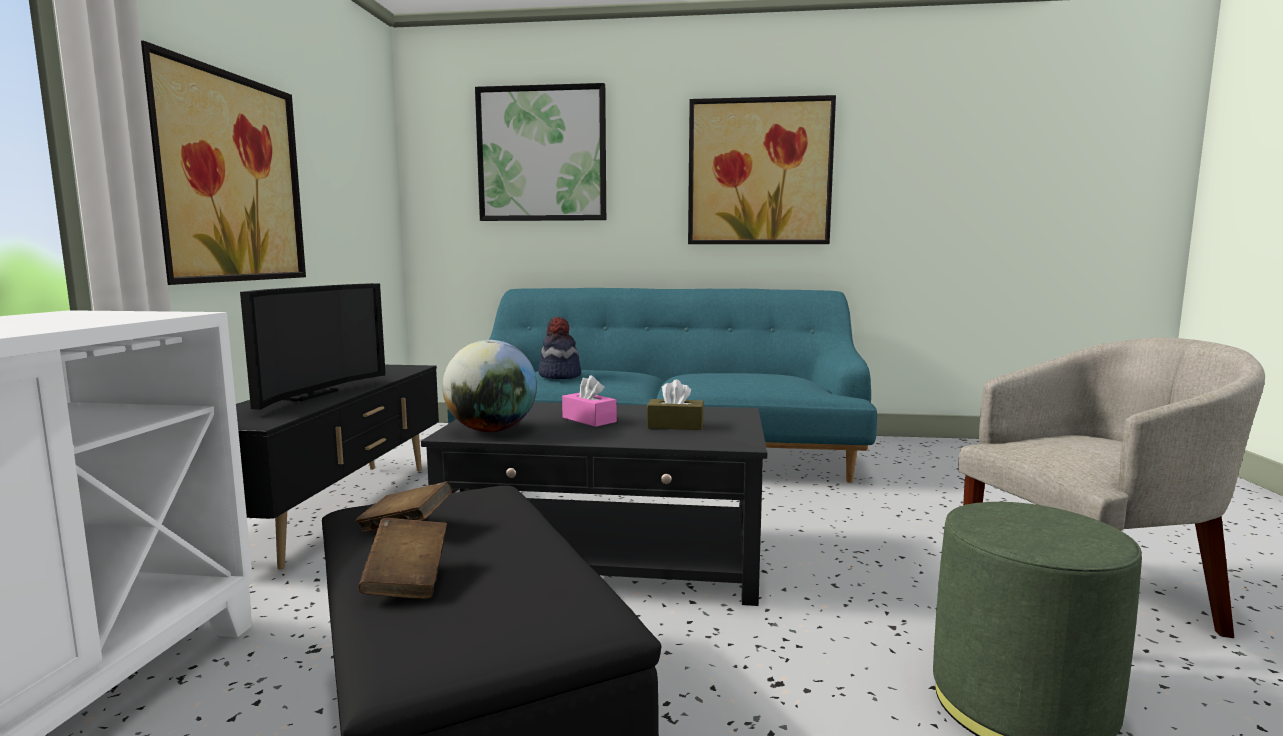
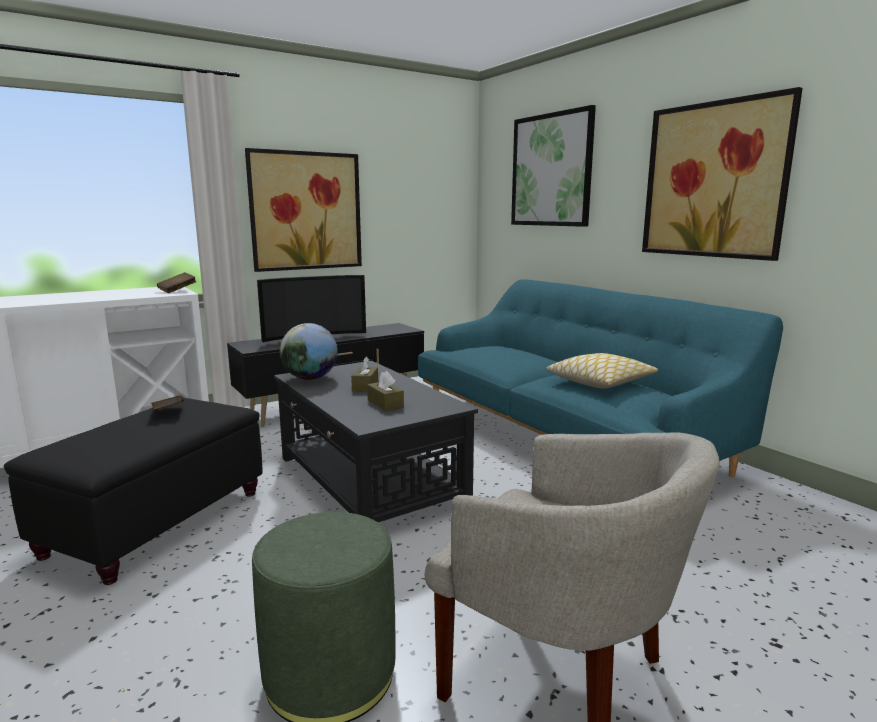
camera: 50 degrees right, 5 degrees up
(407, 581) = (110, 431): brown book -> brown book (177, 291)
(559, 376) = (485, 353): hat -> none
(589, 420) = (365, 386): pink tissue box -> brown tissue box
(734, 376) = (600, 382): none -> pillow

